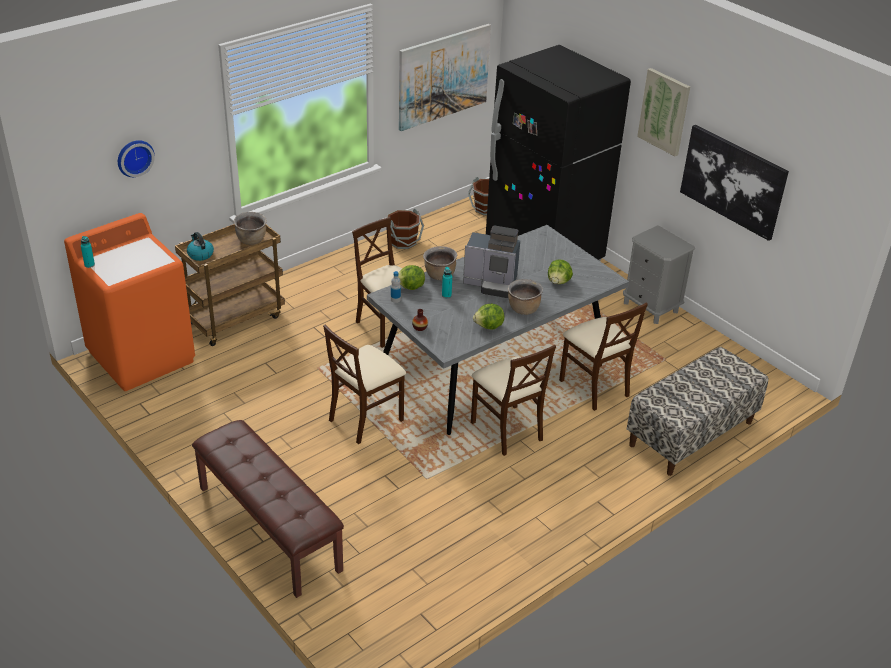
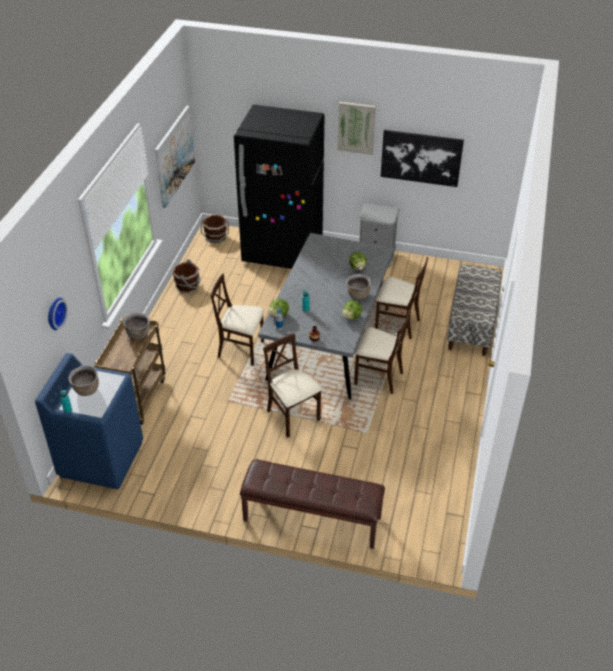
camera: 35 degrees left, 5 degrees up
(142, 356) = (101, 458): orange washing machine -> blue washing machine
(200, 254) = (115, 362): kettle -> none
(366, 419) = (293, 417): beige chair -> beige chair turned 135 degrees clockwise
(439, 275) = (287, 298): brown cooking pot -> brown cooking pot (87, 390)
(492, 283) = (322, 288): coffee machine -> none

